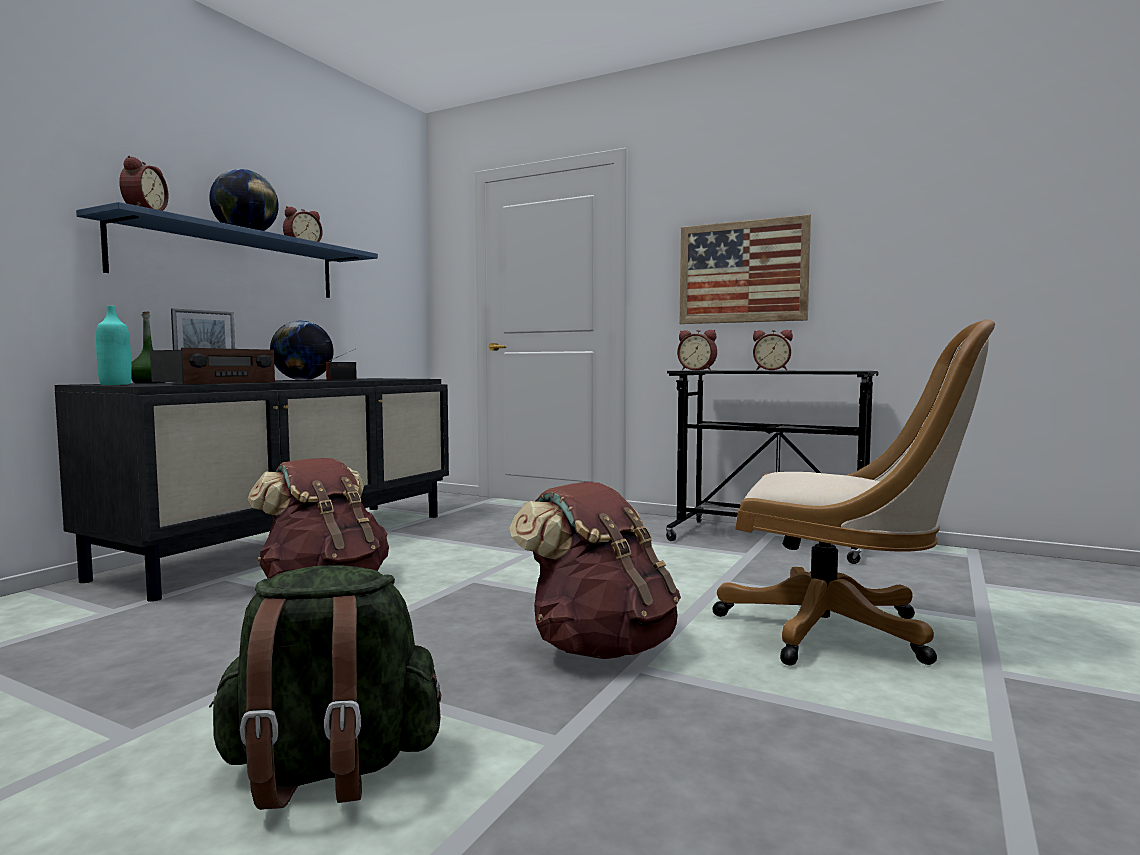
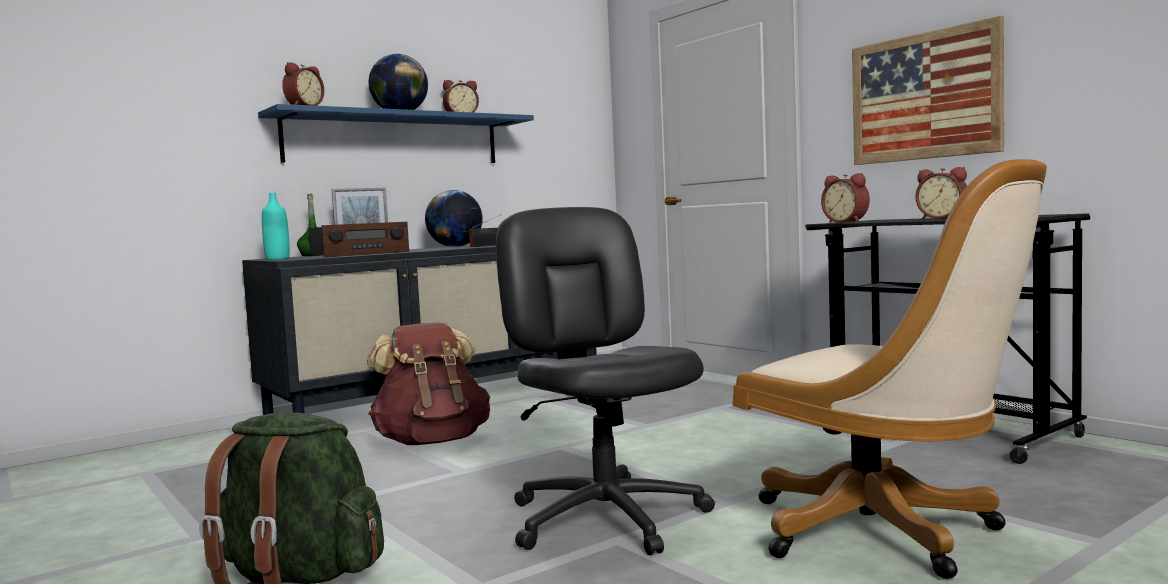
camera: 25 degrees right, 0 degrees up
(599, 646) = (607, 518): brown backpack -> black office chair

